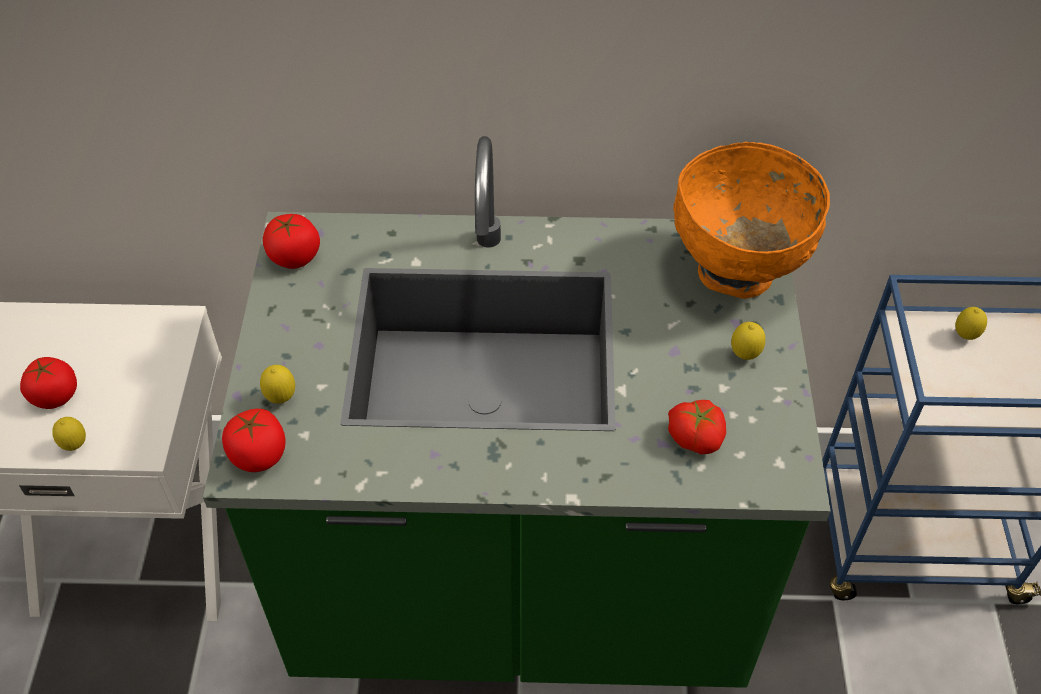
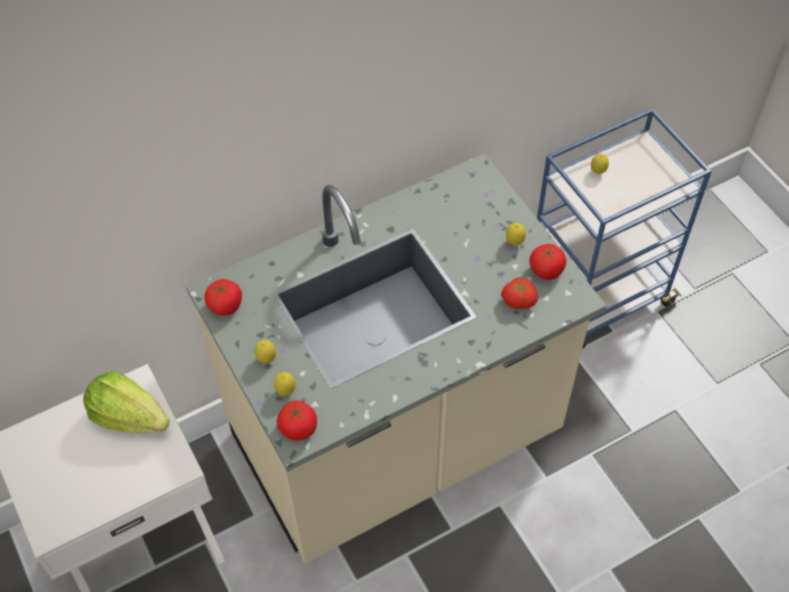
camera: 30 degrees left, 5 degrees up
(55, 395) = (97, 466): tomato -> tomato (546, 270)
(75, 446) = (137, 488): lemon -> lemon (266, 359)
(135, 357) = (129, 417): none -> lettuce
(520, 588) = (396, 441): green counter -> beige counter
(737, 273) = (480, 196): orange bowl -> none

